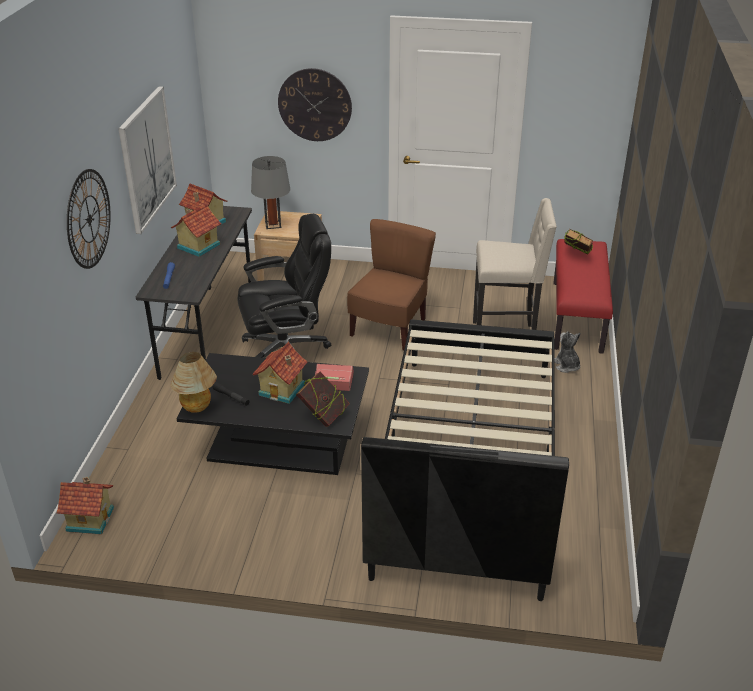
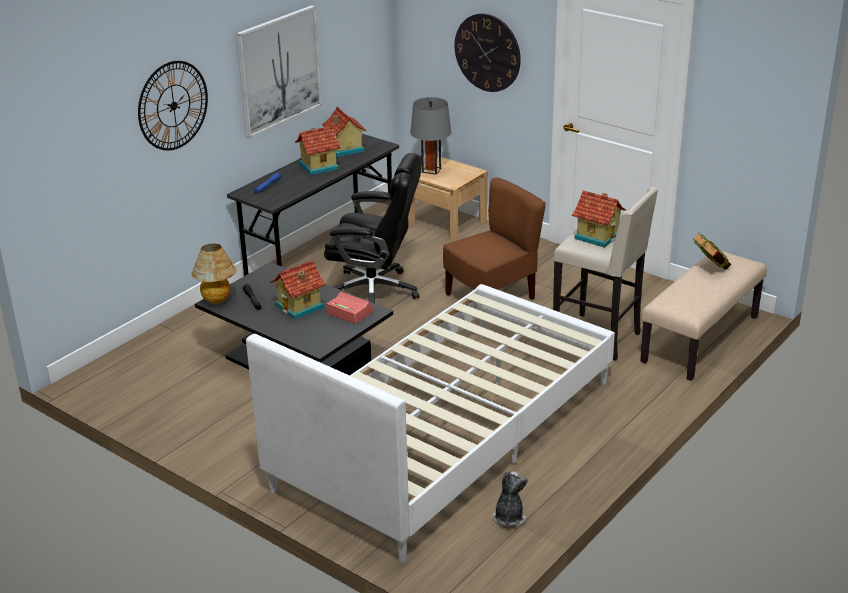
camera: 30 degrees right, 5 degrees down
(90, 518) = (101, 371): toy house -> toy house (598, 235)
(323, 416) = (312, 337): book -> none
(467, 465) = (446, 434): black bed -> white bed
(566, 366) = (638, 380): plush toy -> plush toy (509, 517)
(577, 317) = (701, 340): red bench -> beige bench

